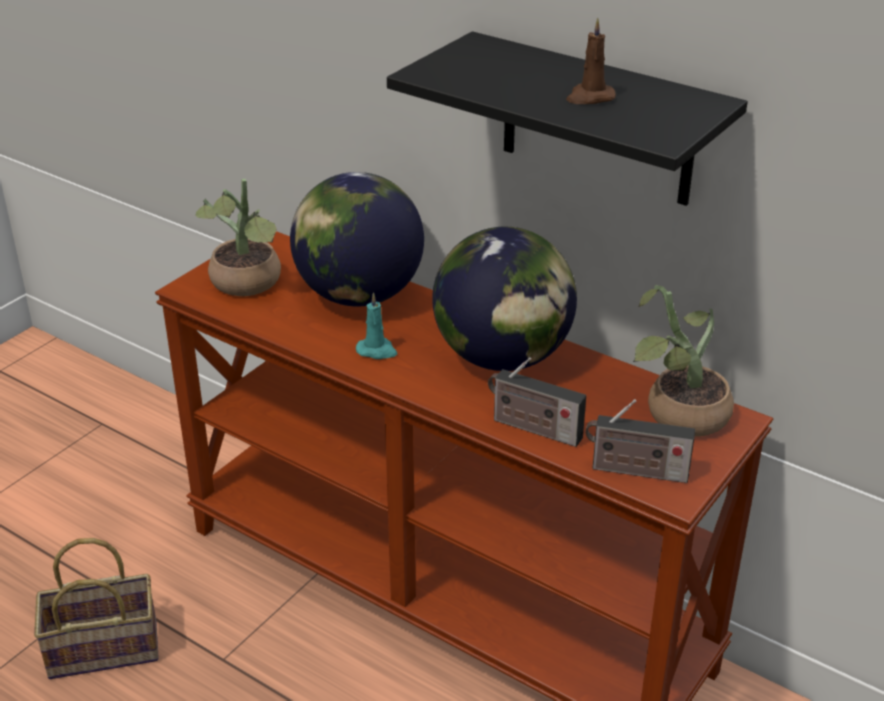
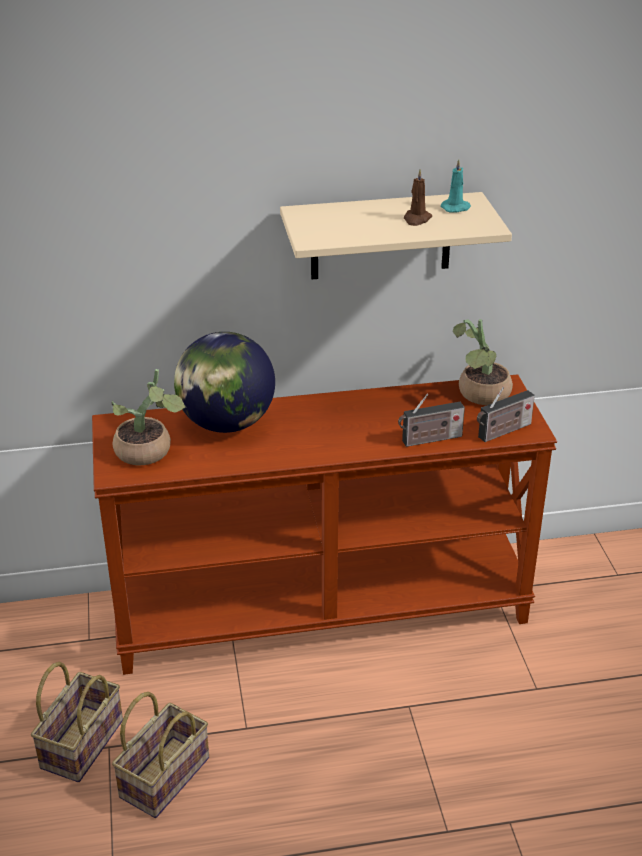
camera: 45 degrees left, 0 degrees up
(91, 566) = (81, 741): none -> basket
(377, 351) = (289, 447): turquoise candle -> turquoise candle (456, 208)
(503, 358) = (359, 414): globe -> none
(597, 121) = (381, 236): black shelf -> beige shelf

